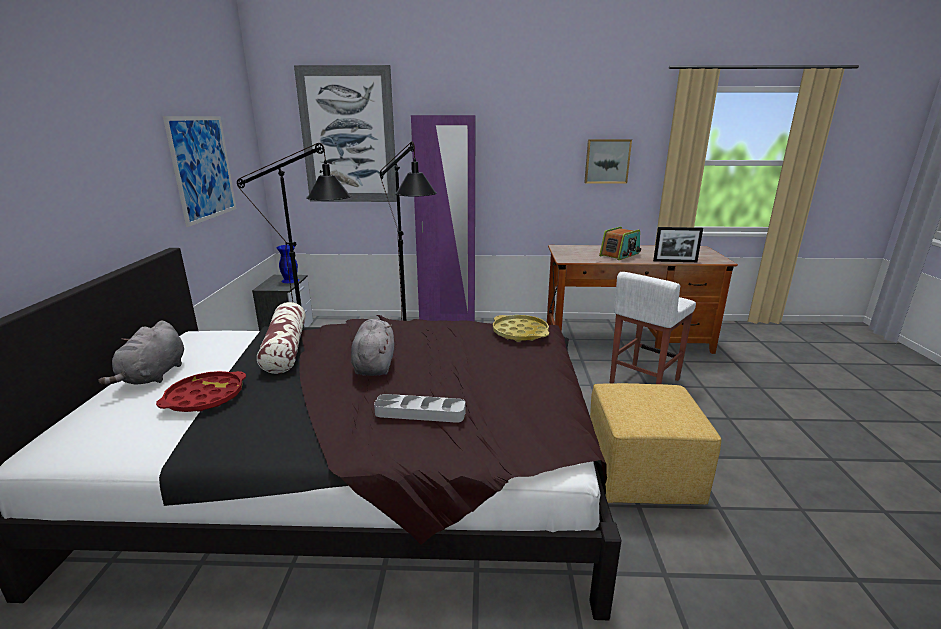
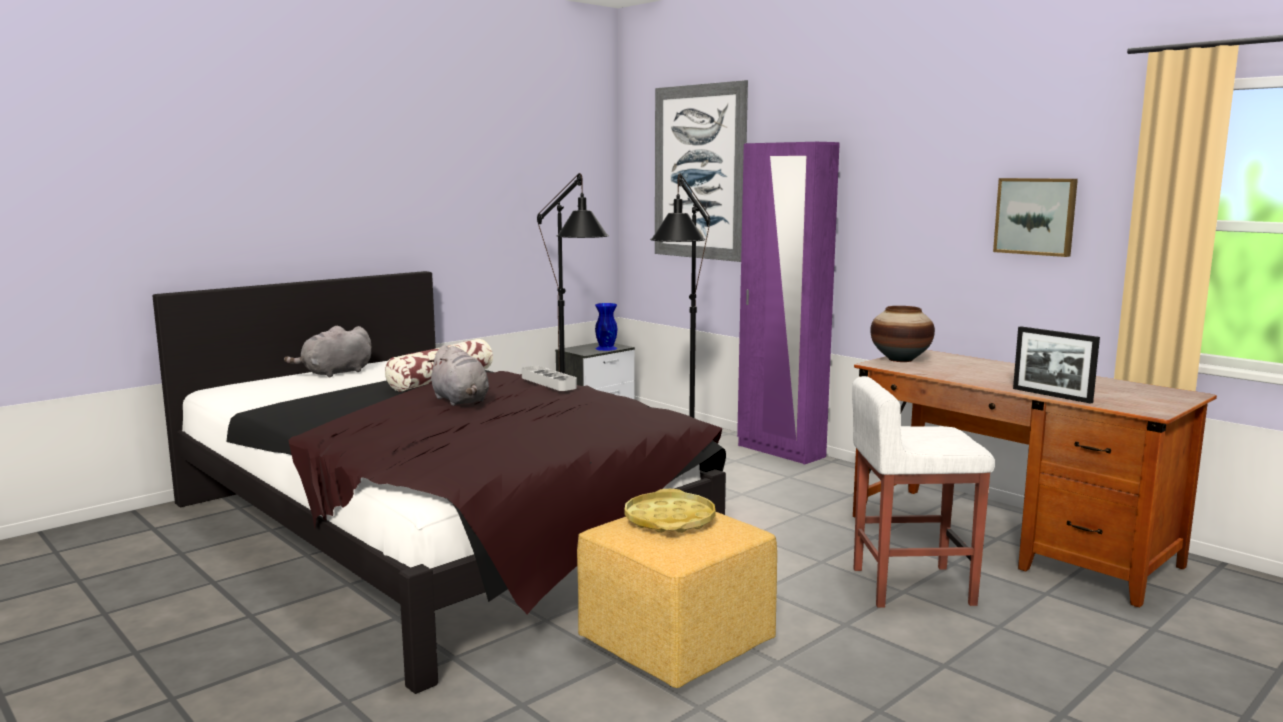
camera: 45 degrees right, 10 degrees down
(203, 168) = (507, 200): picture -> none
(205, 397) = (330, 390): red tray -> none
(374, 365) = (461, 401): grey plush toy -> grey plush toy turned 105 degrees clockwise
(420, 413) = (405, 430): grey tray -> grey tray (548, 382)
(520, 333) = (645, 417): yellow tray -> yellow tray (670, 520)
(565, 254) = (900, 359): none -> vase
(620, 255) = (986, 374): radio -> none

